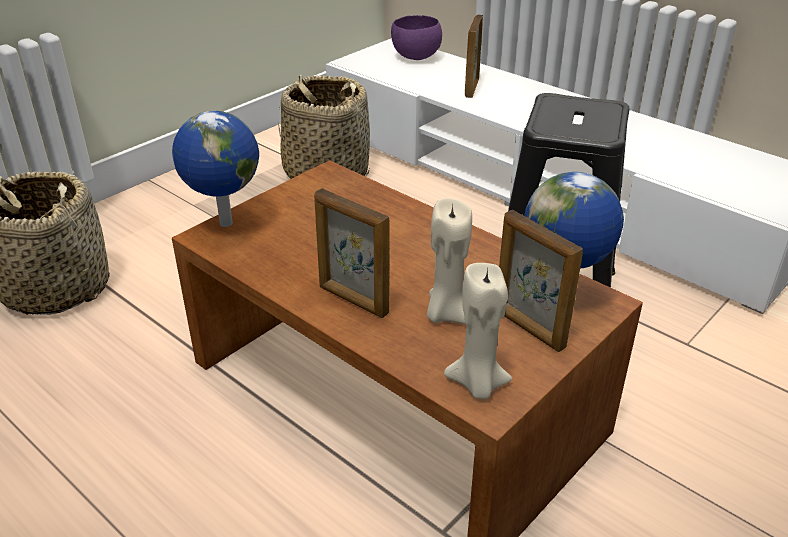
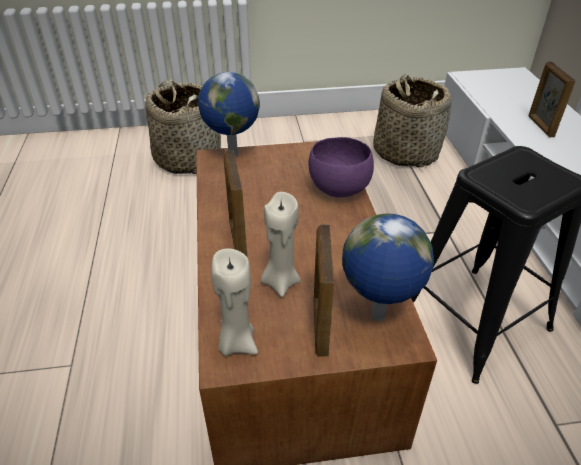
camera: 40 degrees right, 5 degrees up
(415, 57) = (521, 88): purple bowl -> purple bowl (337, 189)
(471, 88) = (540, 126): picture frame -> picture frame turned 60 degrees counterclockwise

